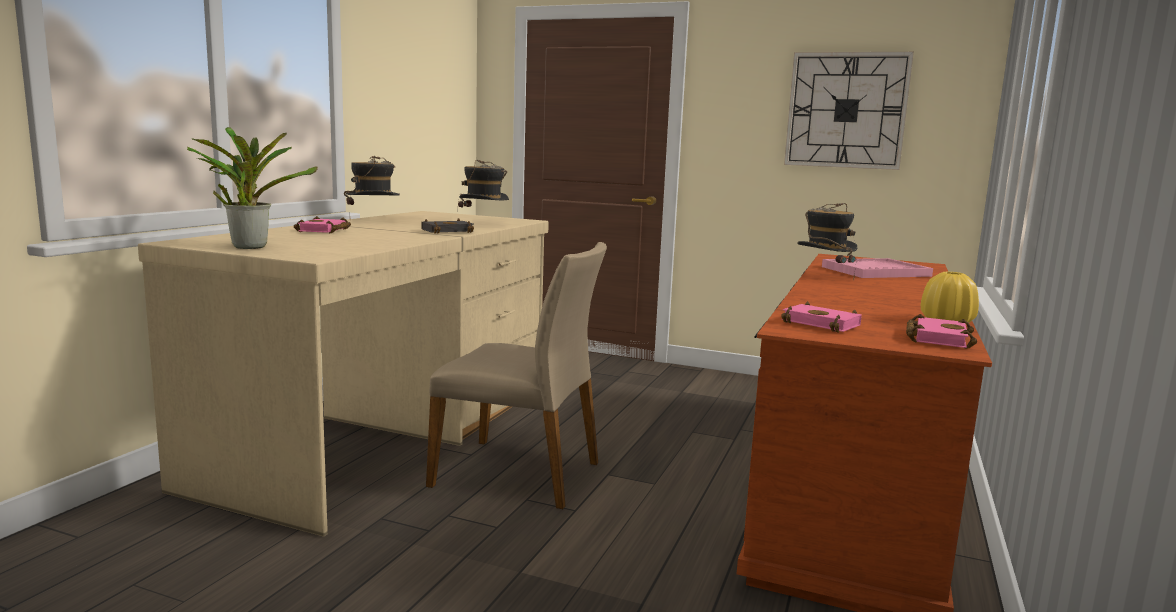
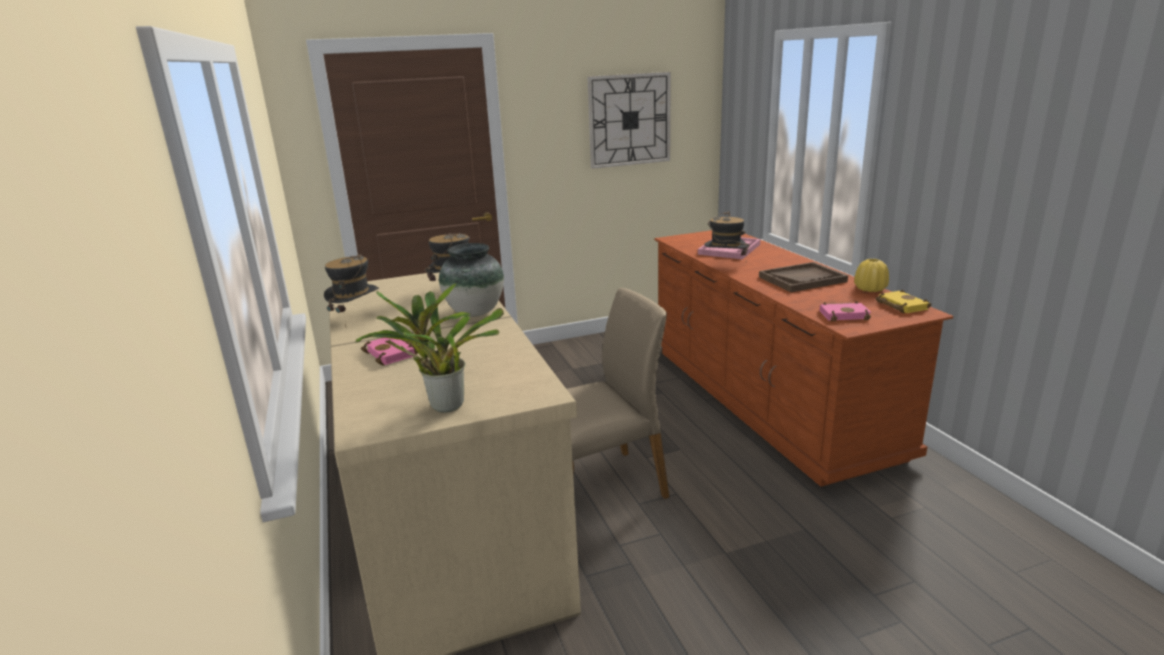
camera: 40 degrees left, 10 degrees up
(448, 231) = (475, 312): black book -> vase
(880, 299) = (802, 279): none -> brown tray
(936, 338) = (900, 305): pink book -> yellow book

